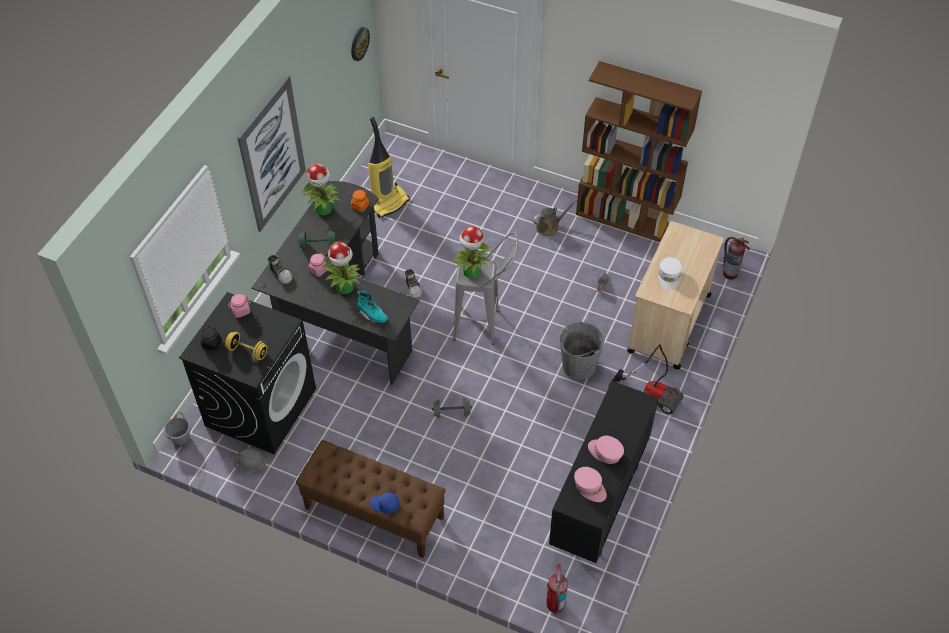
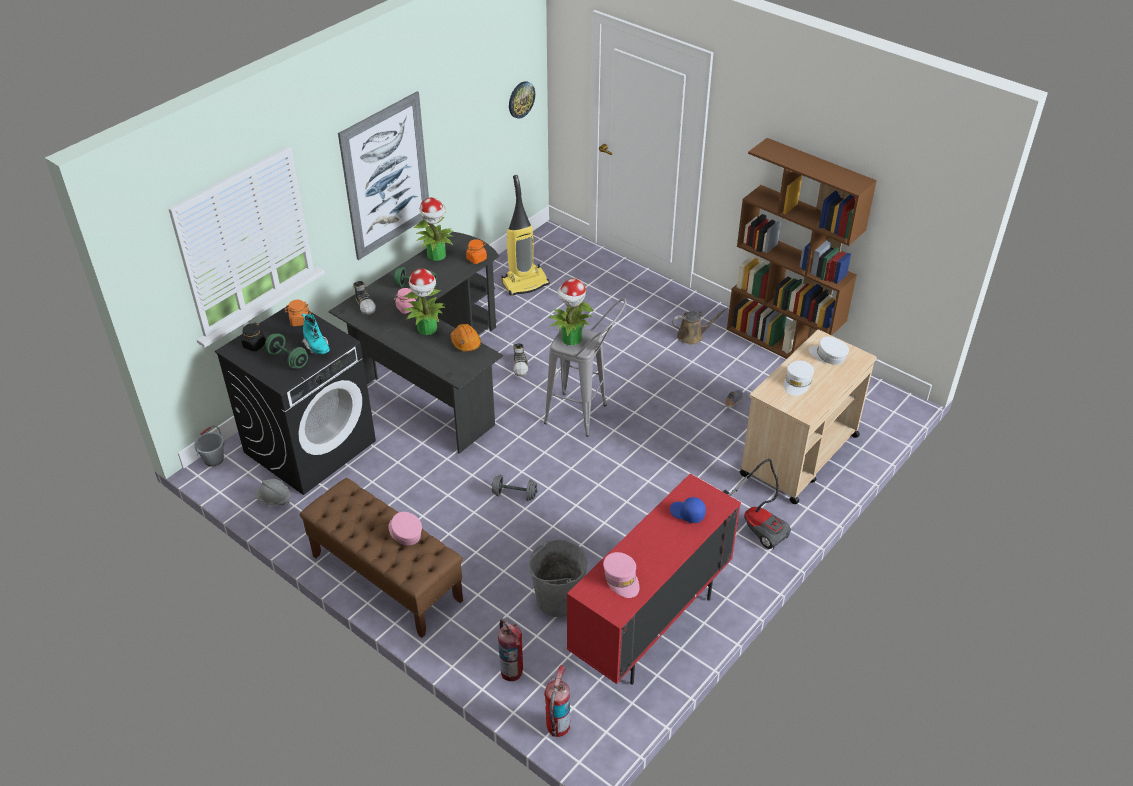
camera: 15 degrees right, 10 degrees down
(240, 311) = (299, 321): pink jar -> orange jar
(247, 351) = (288, 359): yellow dumbbell -> green dumbbell
(372, 315) = (445, 360): turquoise boot -> turquoise boot (317, 347)
(383, 294) = (465, 343): none -> orange hard hat
(384, 505) = (385, 557): blue cap -> blue cap (687, 513)
(578, 366) = (677, 477): grey bucket -> grey bucket (557, 599)
(598, 504) = (650, 627): black cabinet -> red cabinet
(605, 452) = (654, 546): pink cap -> pink cap (405, 532)
(686, 245) = (828, 355): none -> white cap
(730, 273) = (889, 418): fire extinguisher -> fire extinguisher (511, 671)

